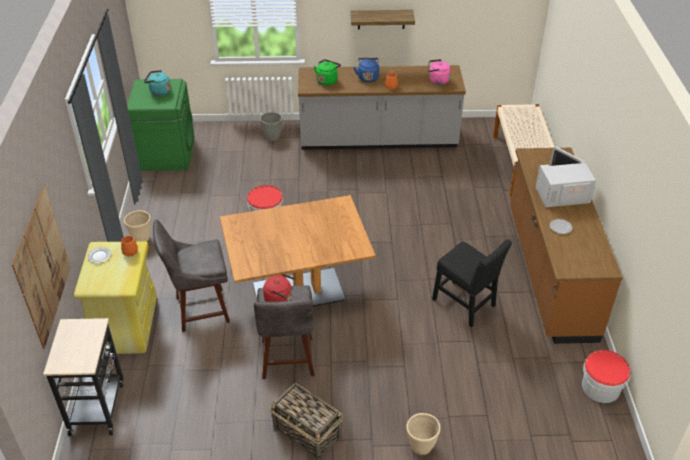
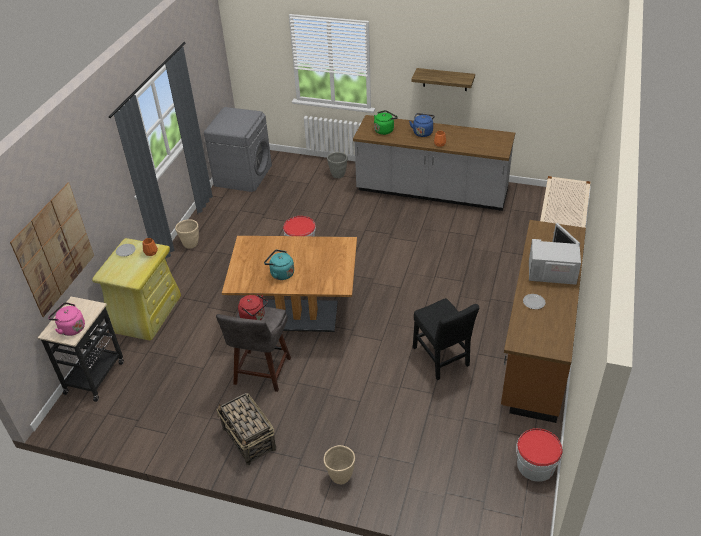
camera: 20 degrees right, 0 degrees up
(159, 92) = (237, 120): turquoise kettle -> turquoise kettle (280, 273)
(168, 153) = (244, 175): green washing machine -> grey washing machine
(199, 310) = (209, 314): grey stool -> none
(437, 81) = (486, 144): pink kettle -> pink kettle (71, 328)

